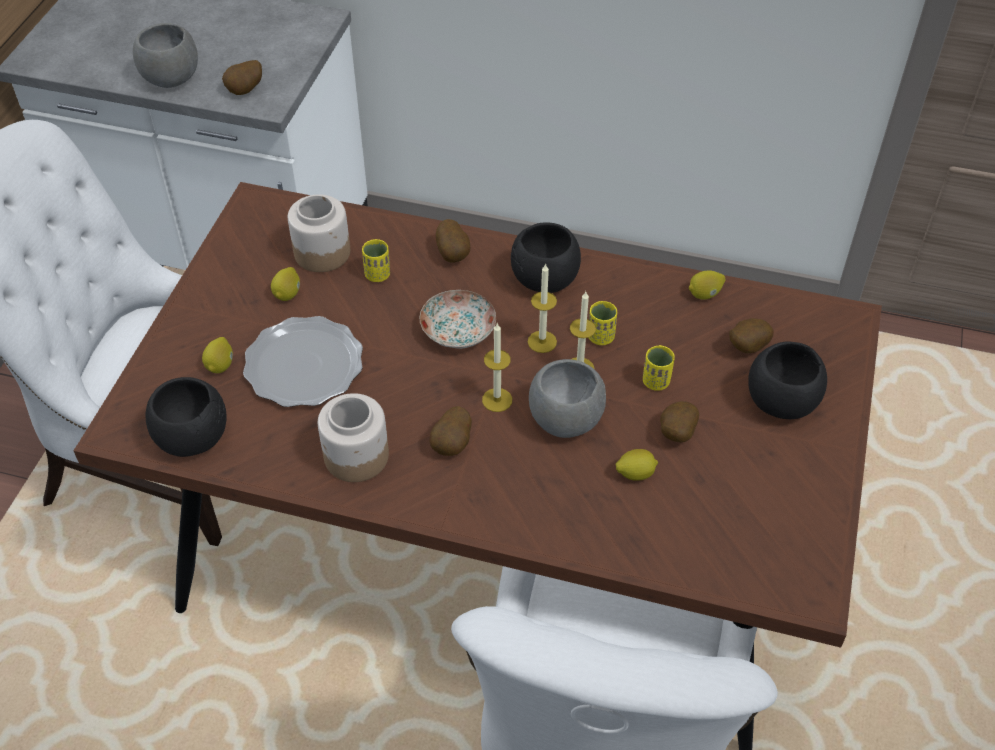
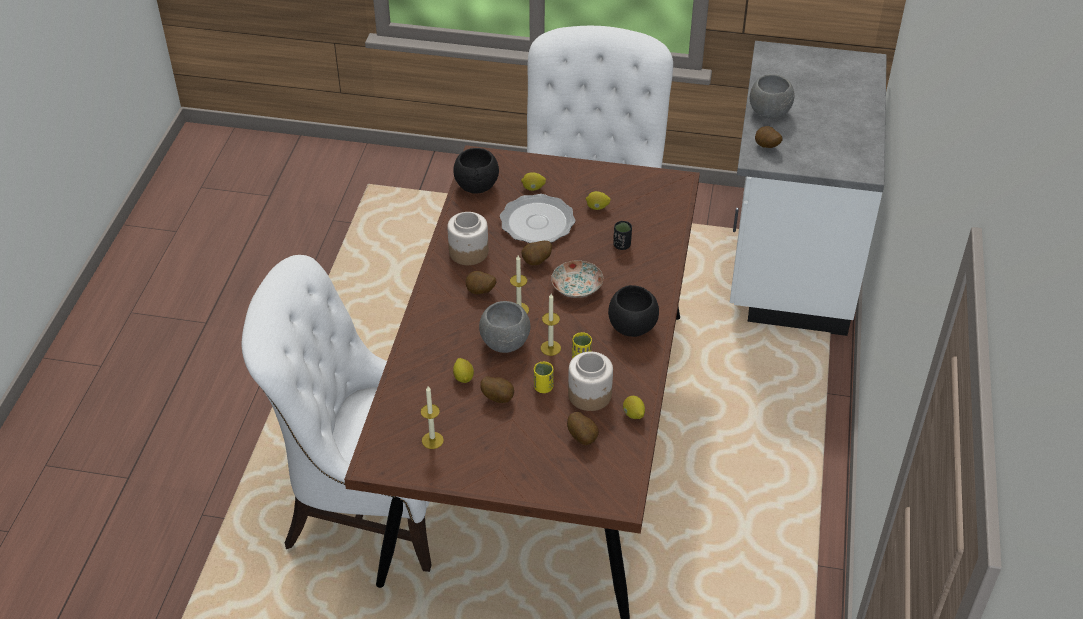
camera: 85 degrees right, 5 degrees down
(322, 252) = (638, 218): jar -> jar (590, 395)
(377, 275) = (622, 245): yellow cup -> black cup
(453, 254) = (649, 279): potato -> potato (537, 262)
(542, 341) = (573, 328): candle -> candle (432, 440)
(780, 402) = (532, 454): black bowl -> none

